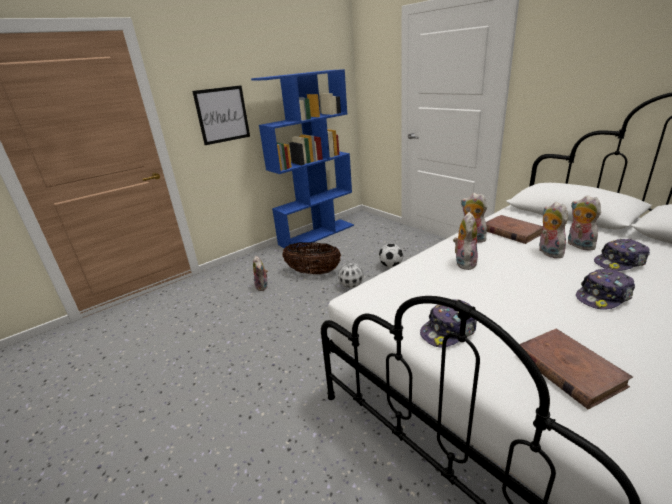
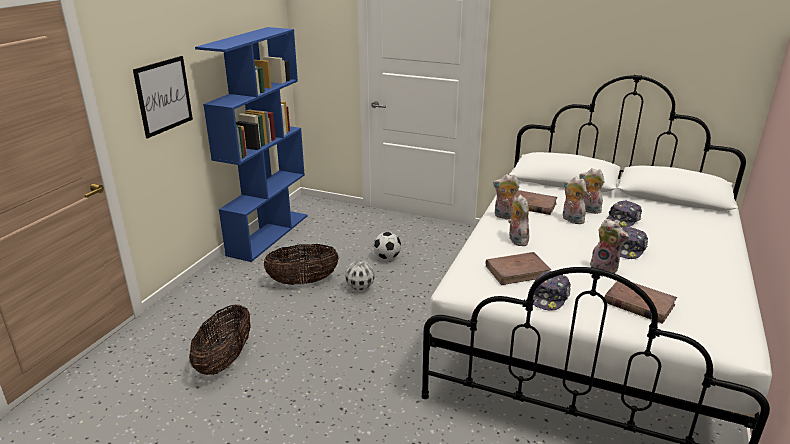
camera: 30 degrees left, 0 degrees up
(216, 318) = (225, 360): none -> basket
(263, 286) = (253, 311): plush toy -> plush toy (605, 267)
(437, 294) = (517, 271): none -> brown book

